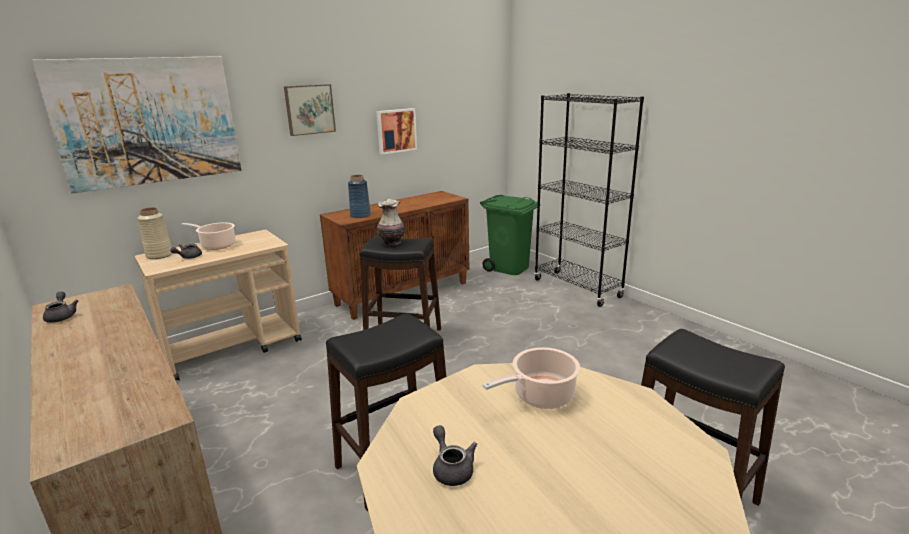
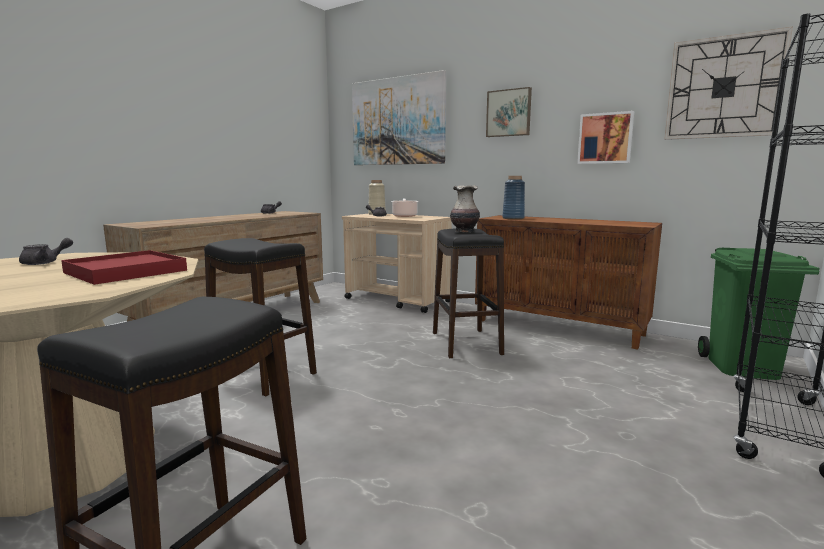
camera: 70 degrees right, 10 degrees down
(459, 92) = (723, 87): none -> wall clock
(540, 396) = (126, 271): cooking pot -> red tray

